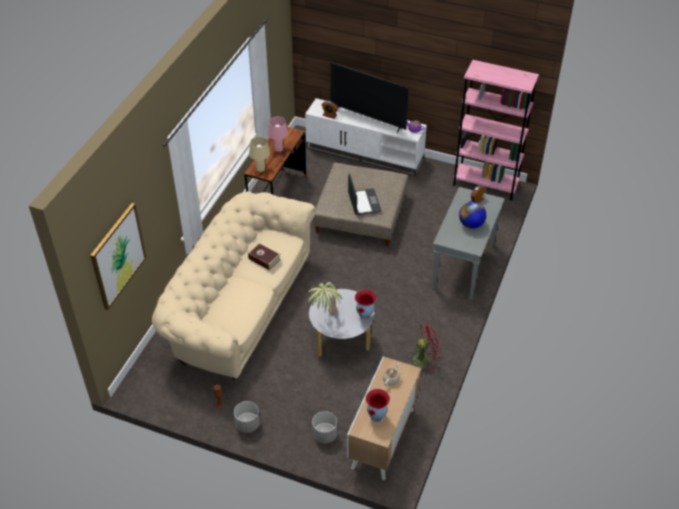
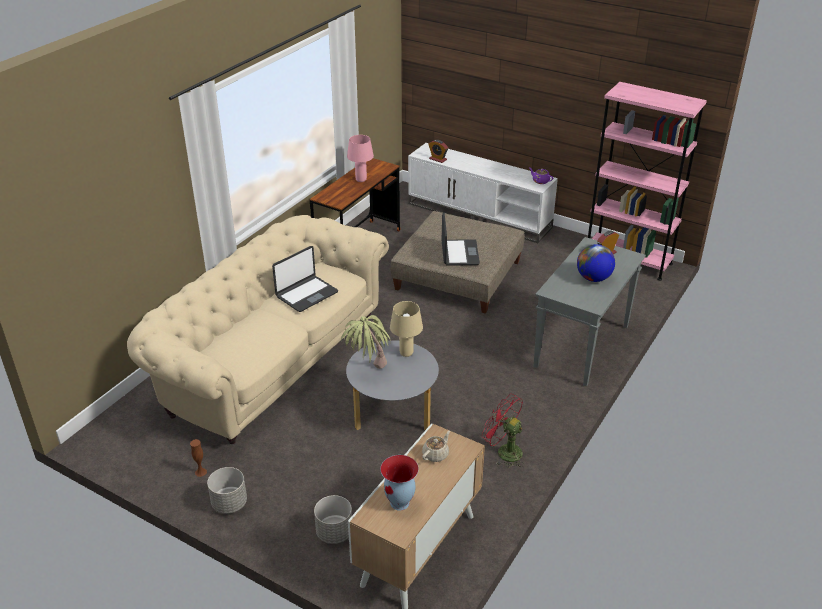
camera: 10 degrees right, 10 degrees down
(118, 256) = (82, 235): picture -> none
(261, 169) = (331, 197): beige table lamp -> beige table lamp (406, 353)
(264, 259) = (306, 294): book -> laptop
(365, 316) = (424, 376): vase -> none
(368, 119) = (484, 167): television -> none
(424, 358) = (504, 451): red fan -> red fan turned 135 degrees counterclockwise

